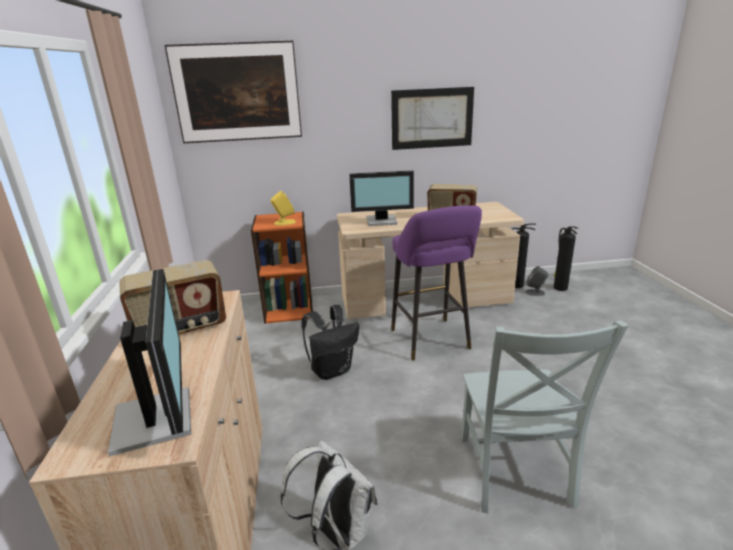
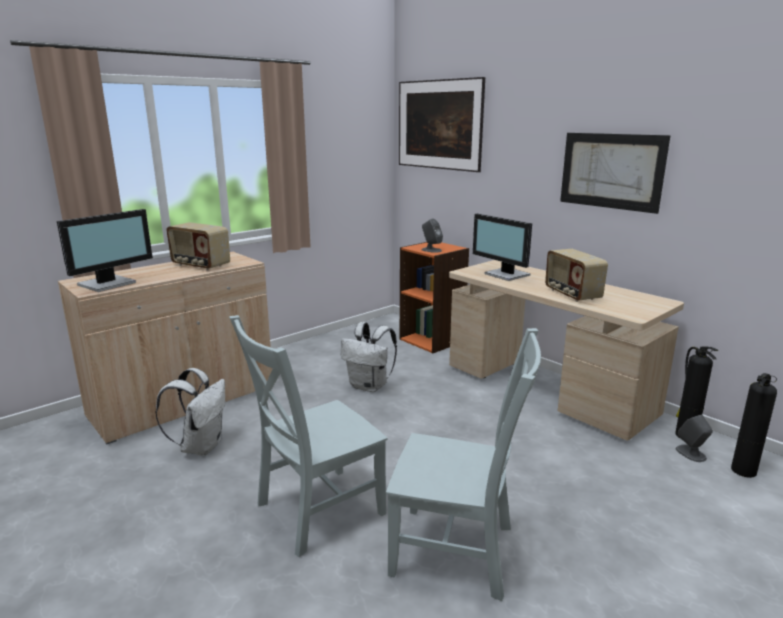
camera: 55 degrees right, 5 degrees down
(284, 222) = (431, 250): yellow speaker -> grey speaker
(332, 370) = (369, 386): black backpack -> white backpack
(431, 341) = (473, 416): purple stool -> none
(599, 416) = (458, 552): none -> grey chair

